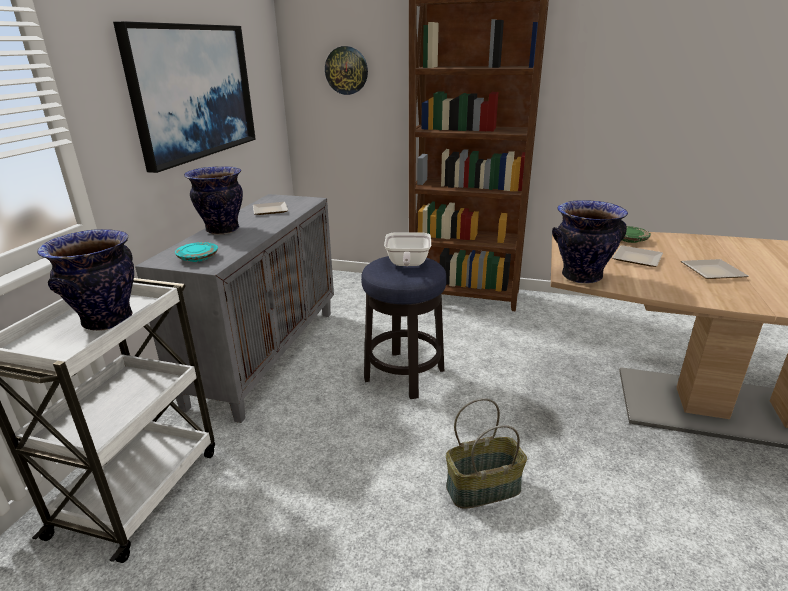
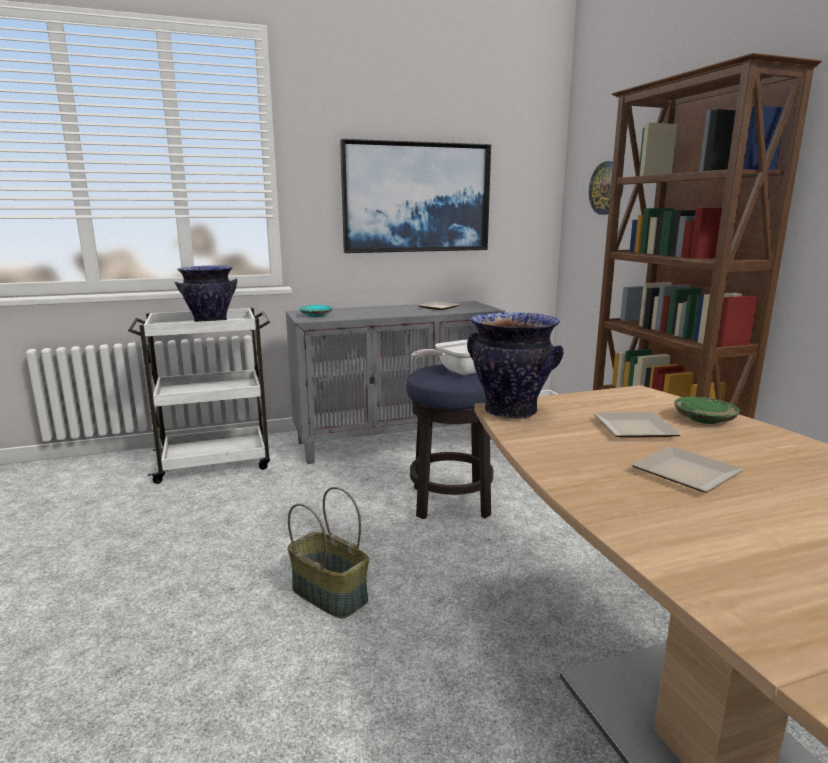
camera: 55 degrees right, 10 degrees down
(222, 230) = (375, 309): vase -> none

